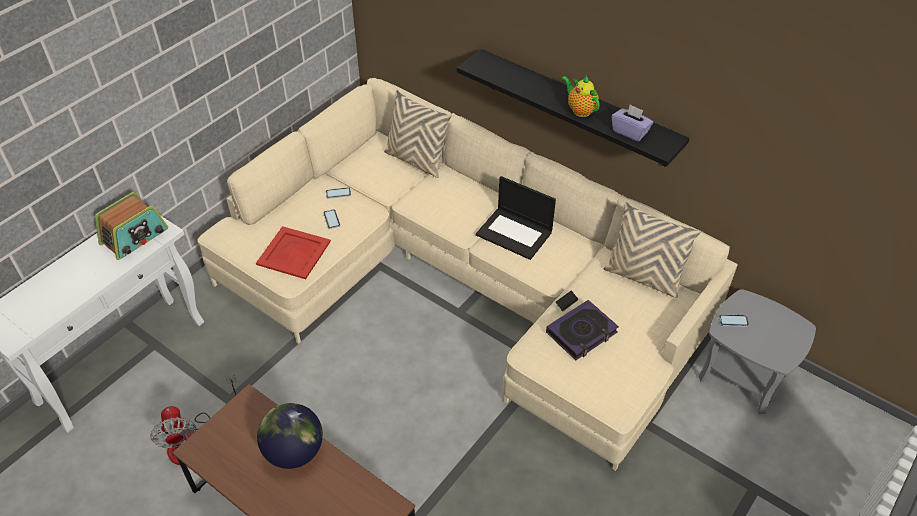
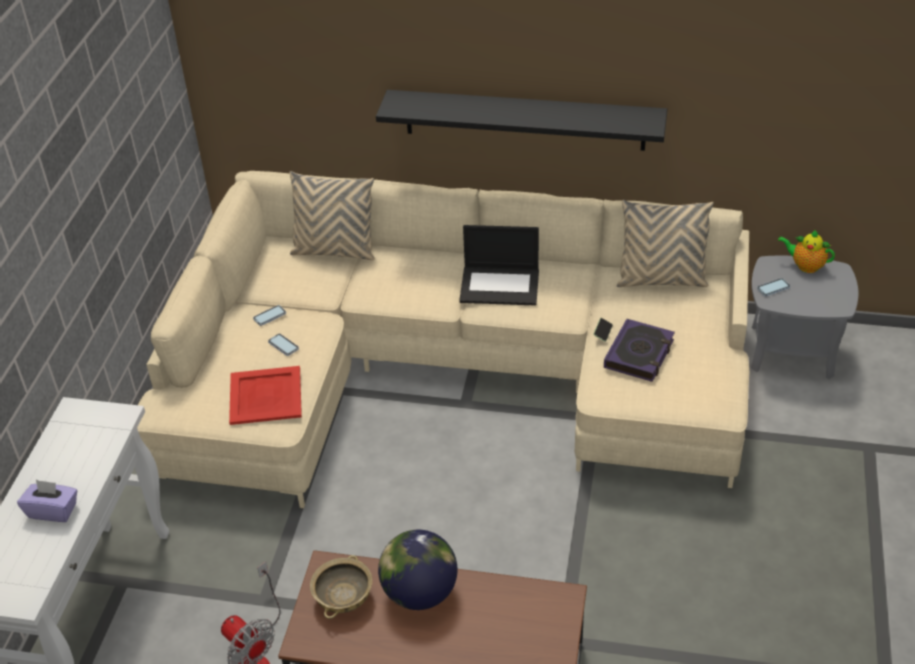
camera: 25 degrees left, 5 degrees down
(135, 237) = (88, 435): radio -> none
(242, 430) = (343, 598): none -> beige bowl
(580, 110) = (540, 116): teapot -> teapot (805, 266)
(630, 132) = (606, 121): purple tissue box -> purple tissue box (53, 511)

